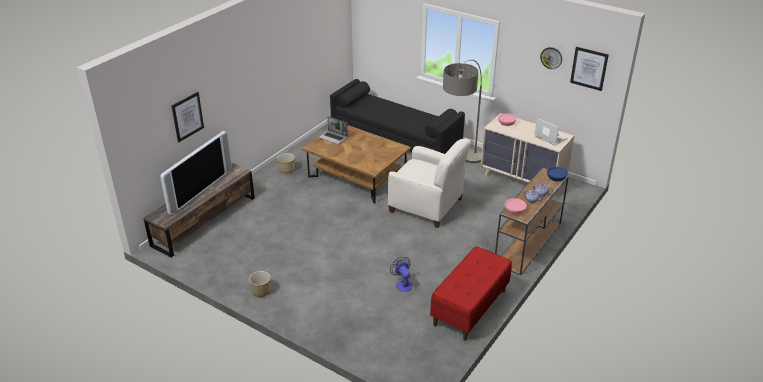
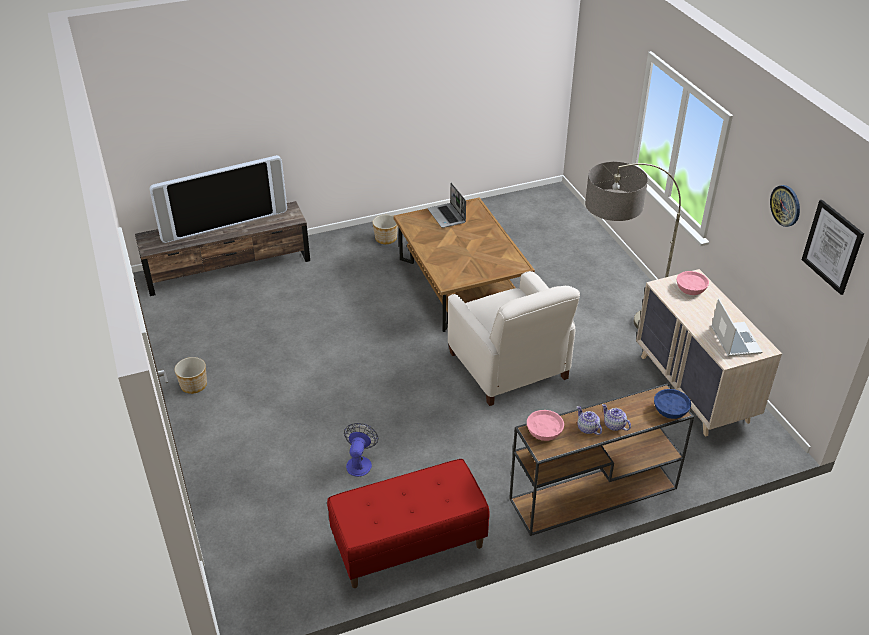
camera: 35 degrees right, 5 degrees up
(187, 116) = (223, 121): picture -> none
(396, 139) = (569, 251): black sofa -> none

